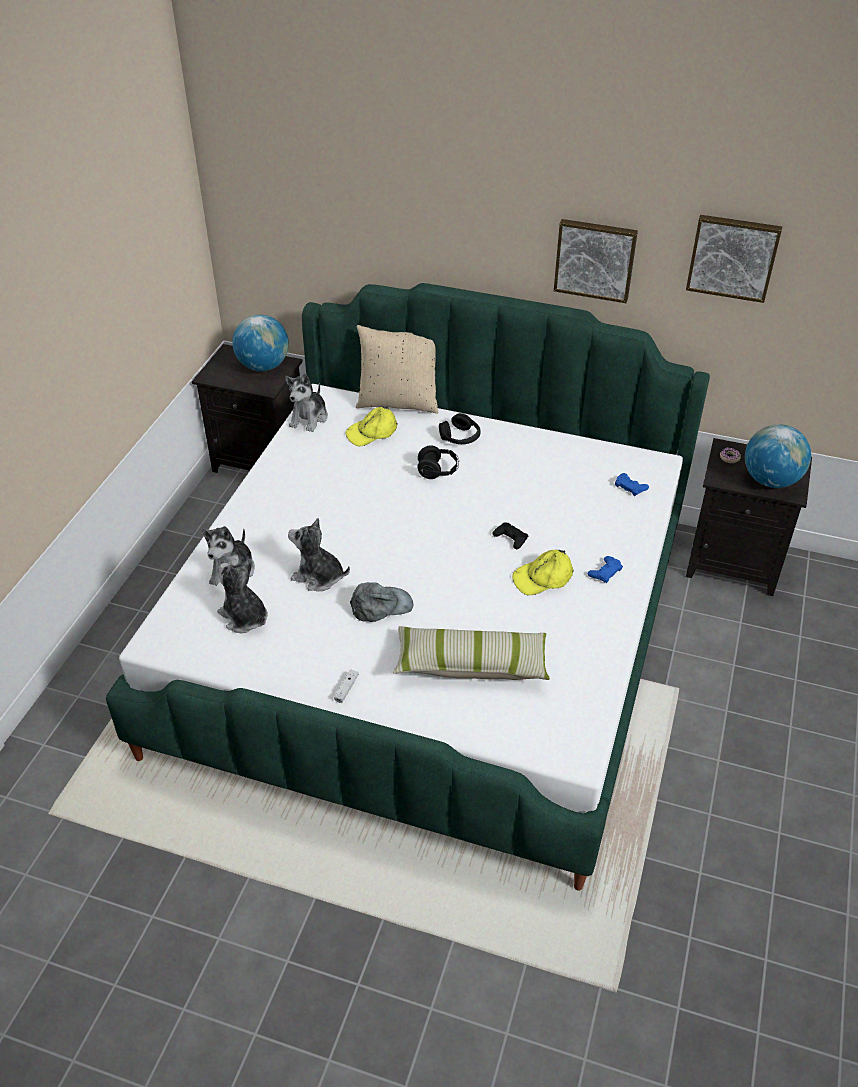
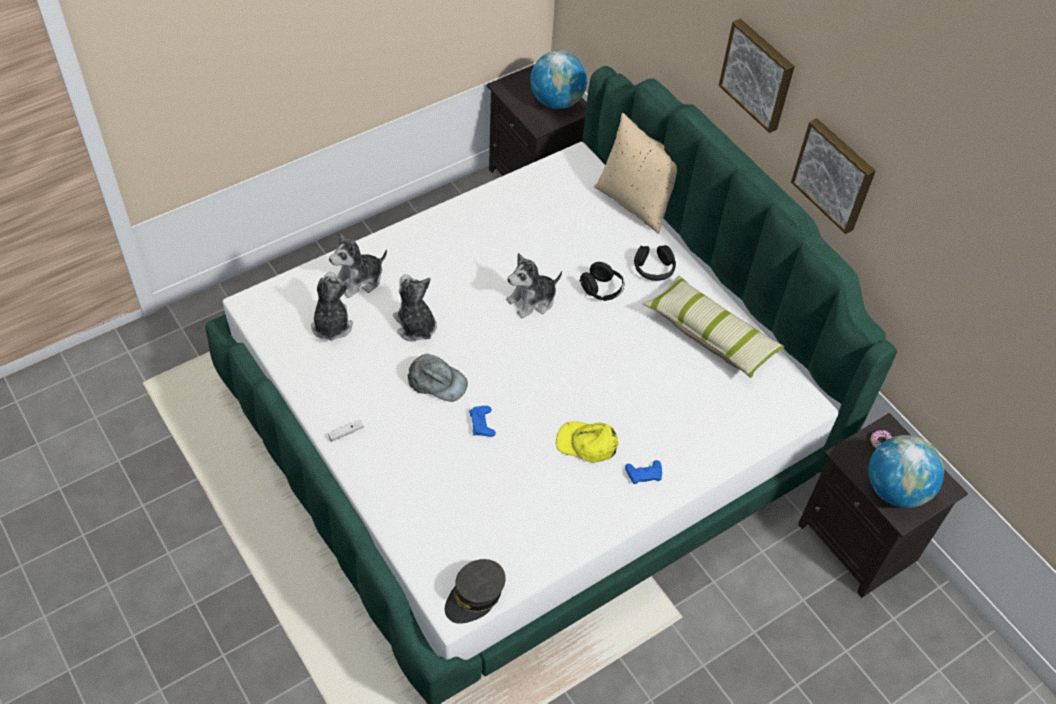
camera: 35 degrees right, 10 degrees up
(309, 418) = (546, 175): plush toy -> plush toy (532, 300)
(372, 432) = (584, 219): yellow cap -> none
(471, 664) = (454, 477): pillow -> pillow (710, 335)
(510, 538) = (598, 391): black game controller -> none
(582, 736) = (475, 596): none -> grey cap
(630, 487) = (754, 410): blue game controller -> blue game controller (482, 423)
(733, 257) = (949, 251): picture -> picture (758, 74)

